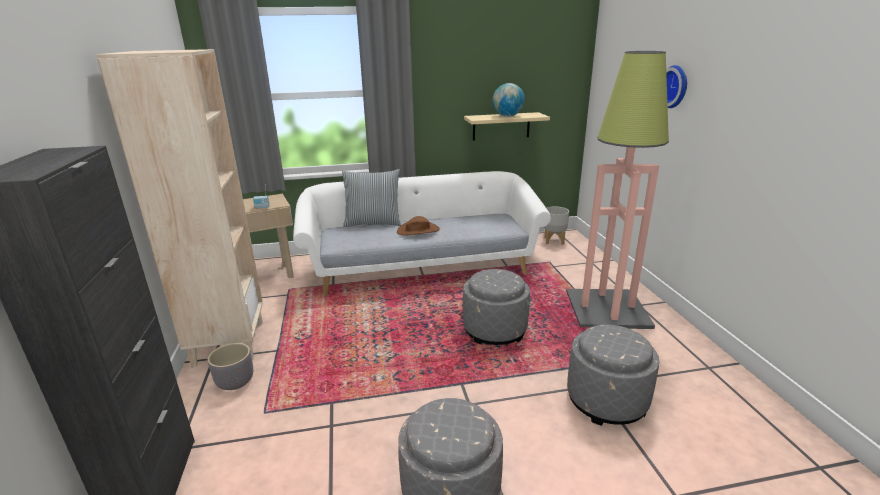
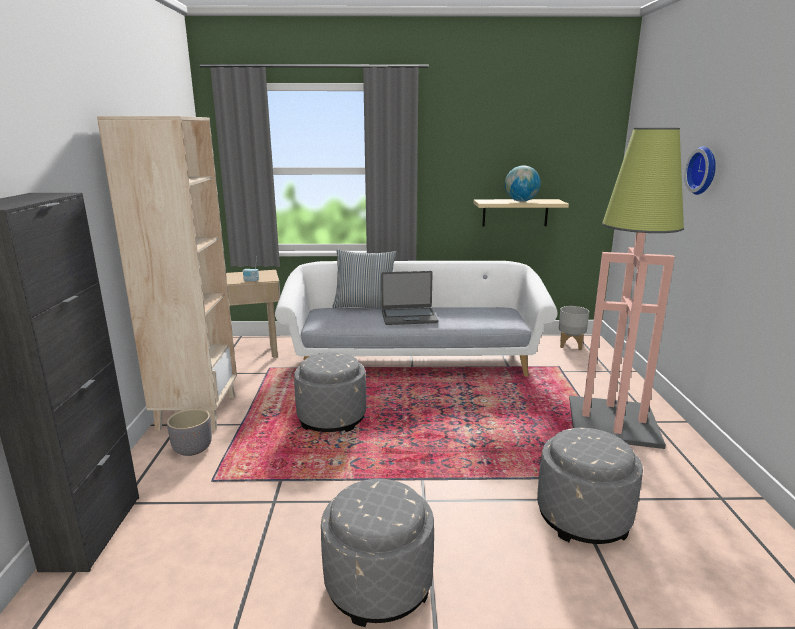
camera: 10 degrees right, 5 degrees down
(418, 230) = (409, 317): brown hat -> laptop
(495, 330) = (475, 429): grey ottoman -> grey ottoman (332, 418)

